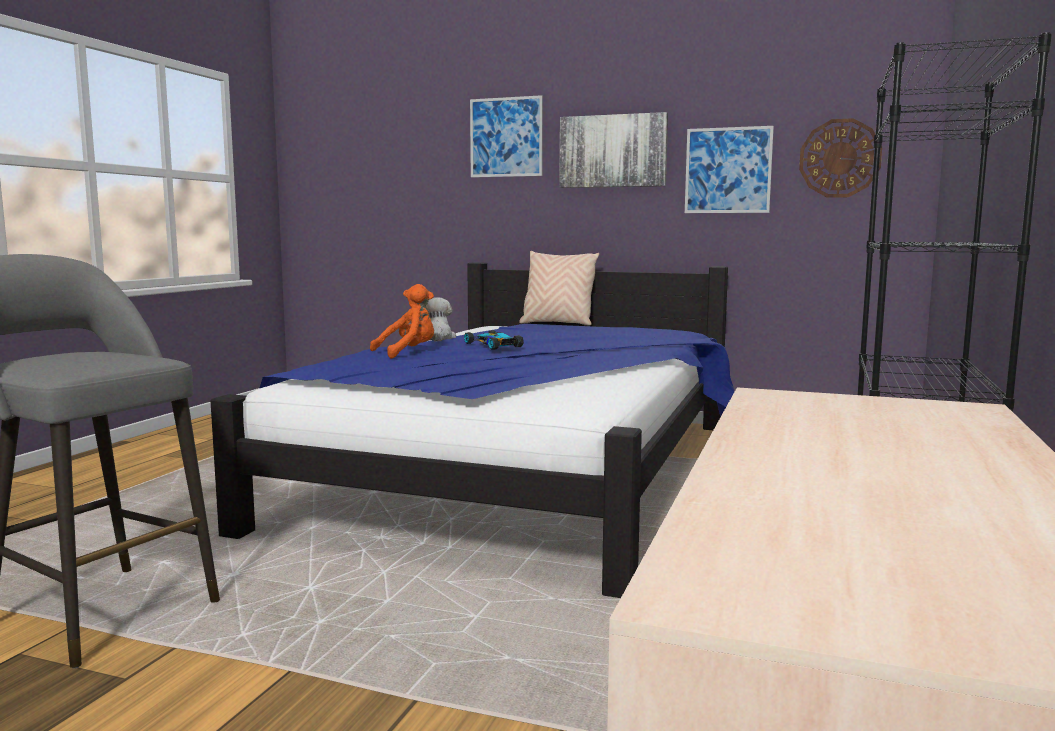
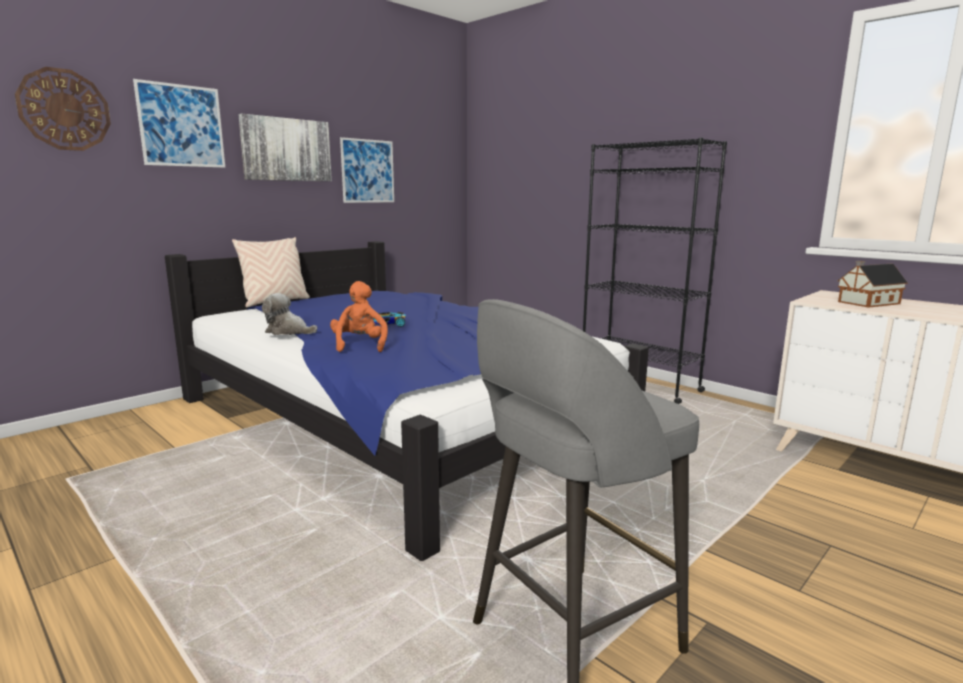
camera: 65 degrees left, 5 degrees up
(840, 158) = (426, 167): wall clock -> wall clock (64, 110)
(850, 422) = (866, 303): none -> toy house

